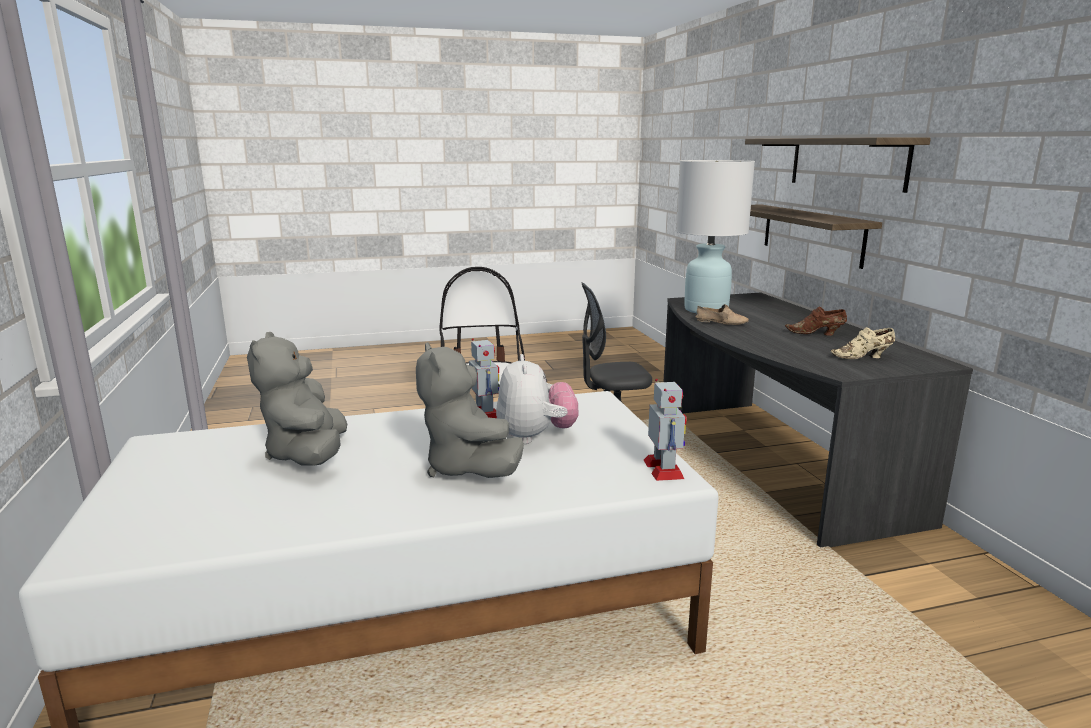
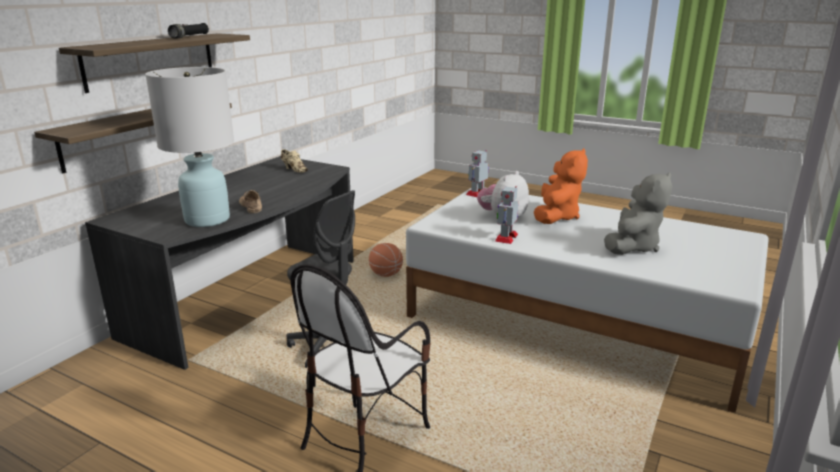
camera: 135 degrees left, 5 degrees up
(468, 469) = (556, 217): grey plush toy -> orange plush toy
(744, 553) = (386, 274): none -> basketball
(816, 334) = (249, 183): brown shoe -> none
(865, 137) = (190, 37): none -> black flashlight

